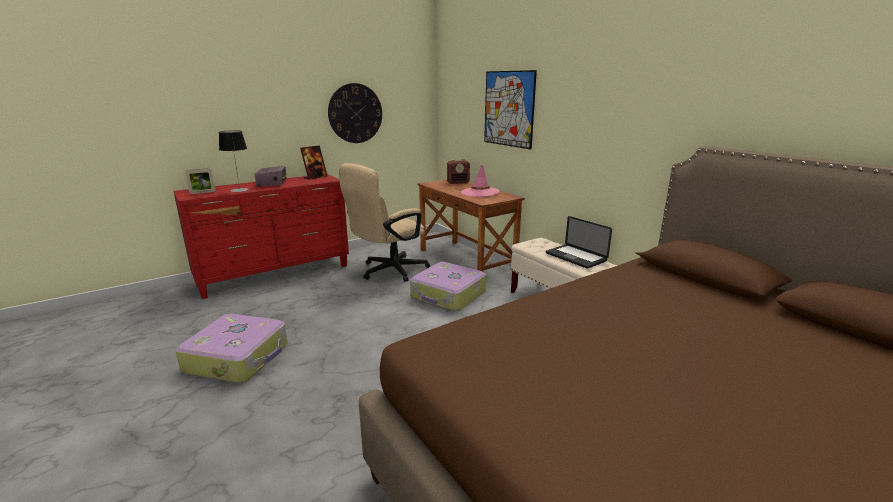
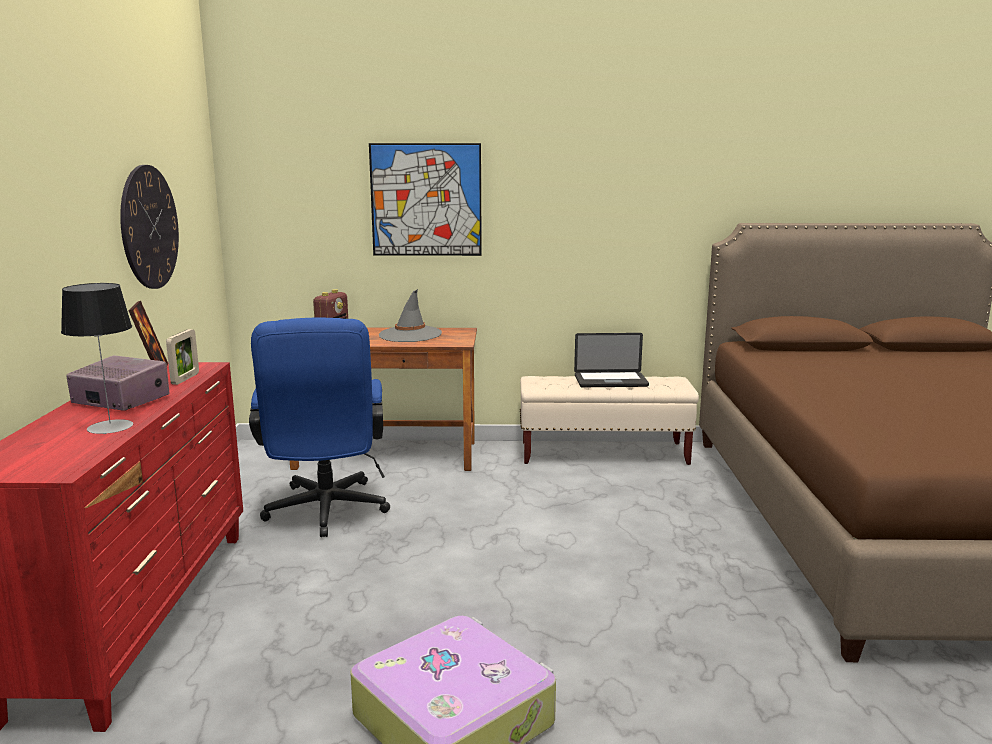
camera: 55 degrees left, 5 degrees down
(202, 192) = (44, 456): picture frame -> picture frame (185, 379)
(388, 271) = (325, 513): beige office chair -> blue office chair
(448, 295) = (477, 499): suitcase -> none
(480, 192) = (410, 335): pink hat -> grey hat

